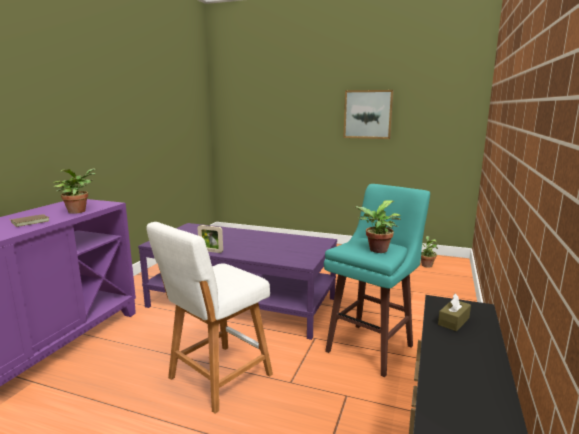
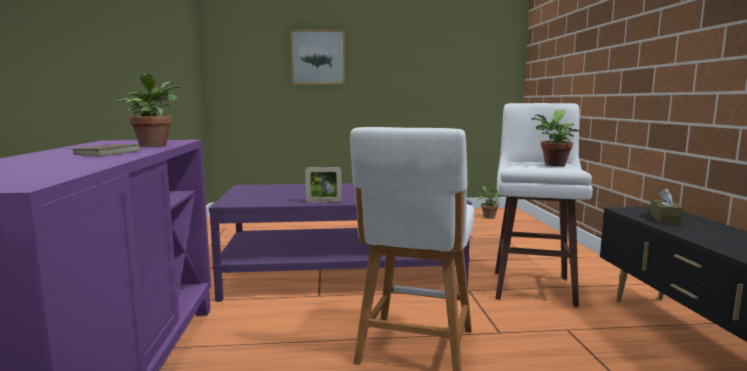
camera: 25 degrees left, 5 degrees down
(368, 114) = (407, 57): picture -> picture (318, 57)
(371, 348) = (533, 287): turquoise stool -> white stool

